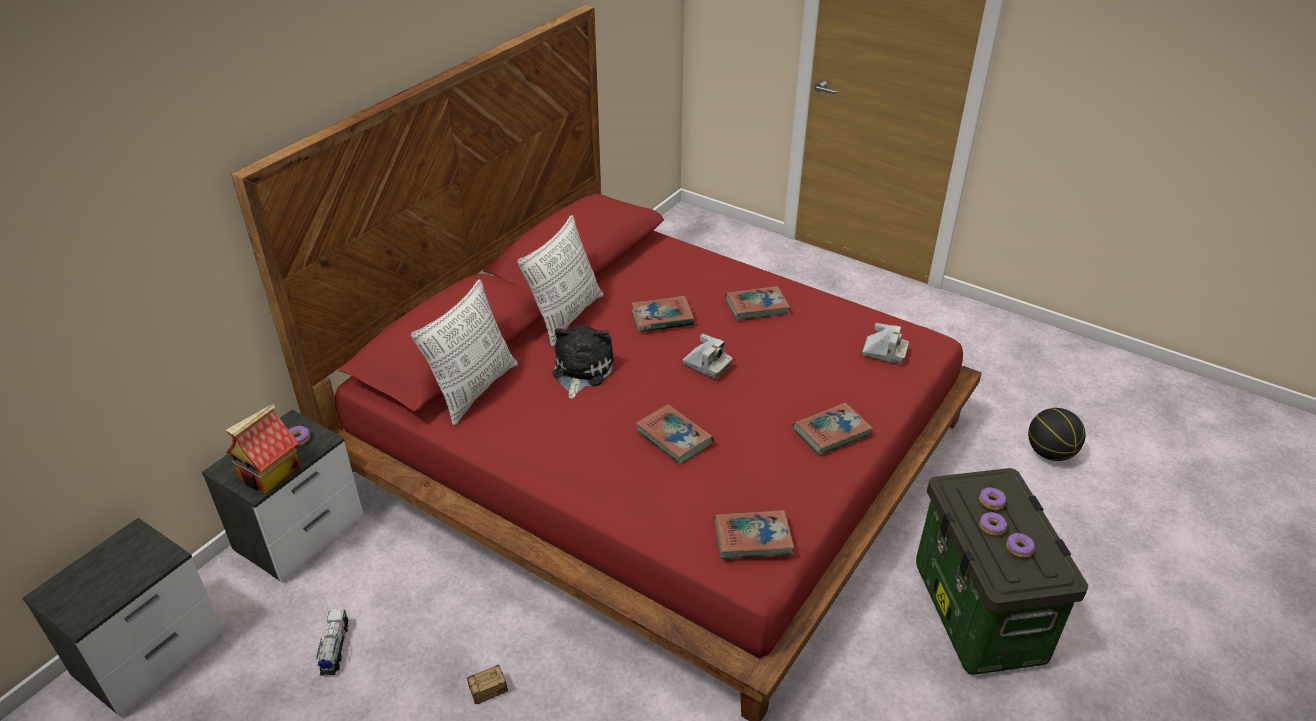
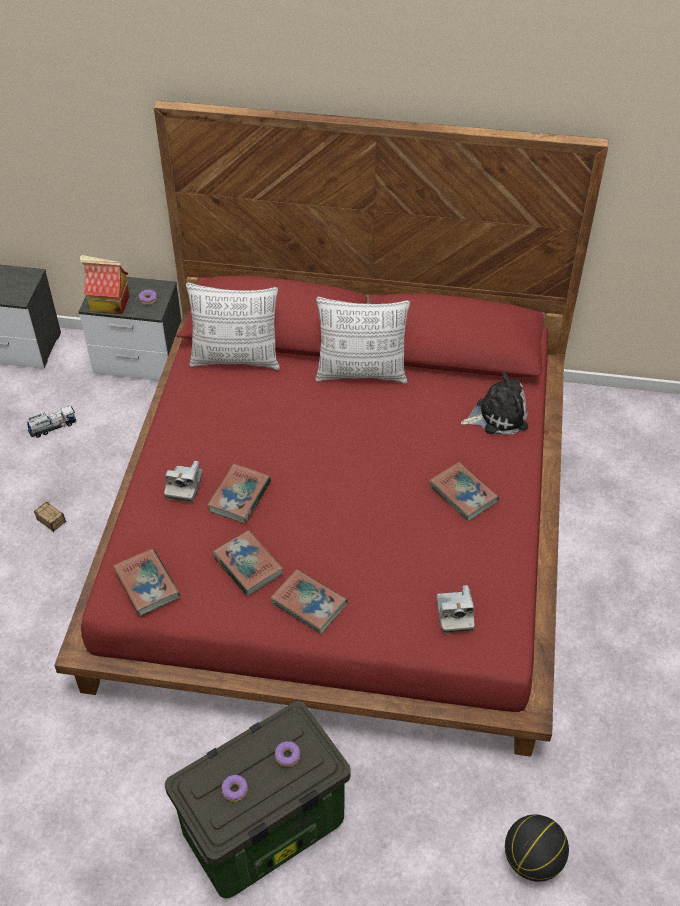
camera: 65 degrees right, 10 degrees up
(581, 371) = (294, 410): plush toy -> plush toy (497, 415)
(662, 318) = (399, 434): book -> book (248, 566)
(707, 365) = (349, 487): camera -> camera (184, 486)
(992, 527) = (253, 763): donut -> none

